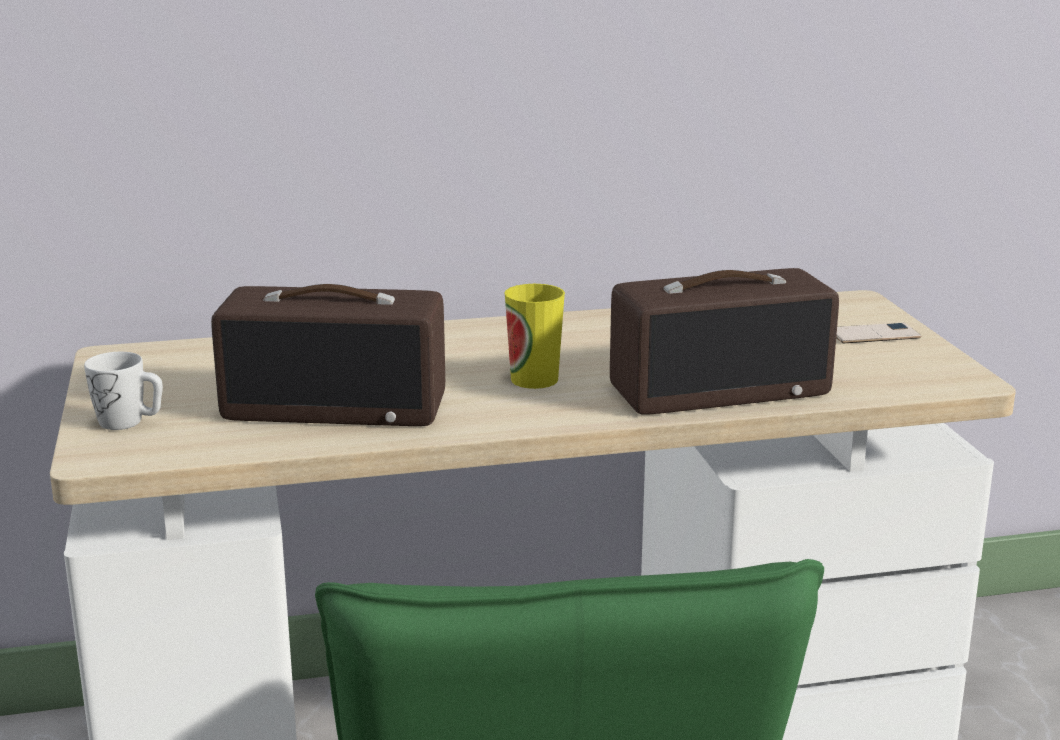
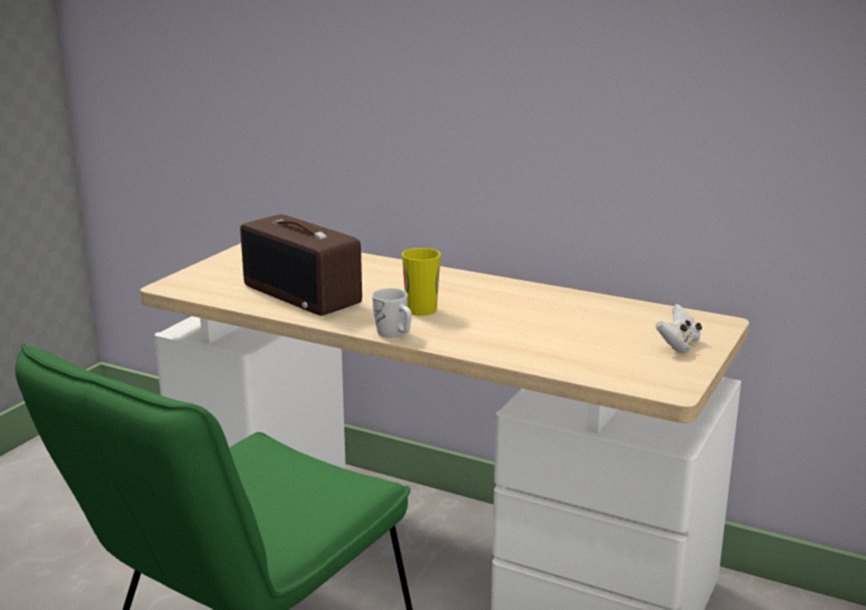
camera: 40 degrees right, 0 degrees up
(129, 422) = (209, 275): white mug -> white mug (394, 334)
(720, 389) = (506, 345): radio -> none
(873, 334) = (678, 345): phone -> white game controller

